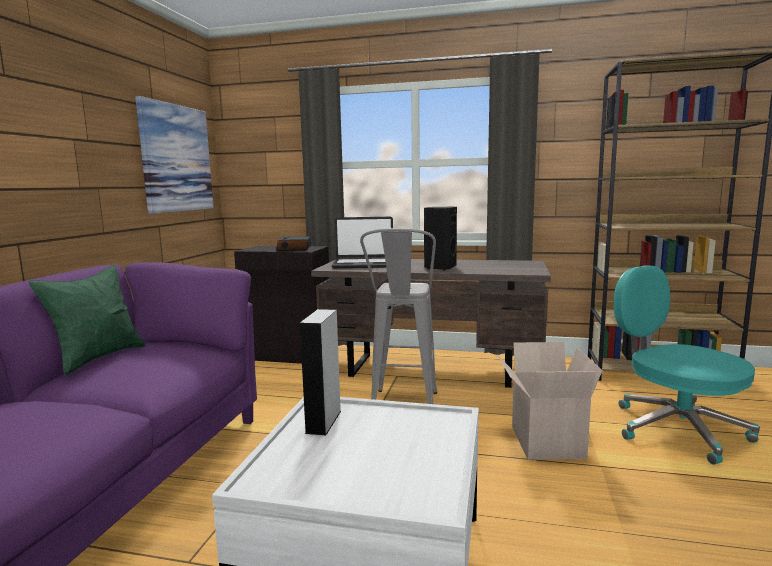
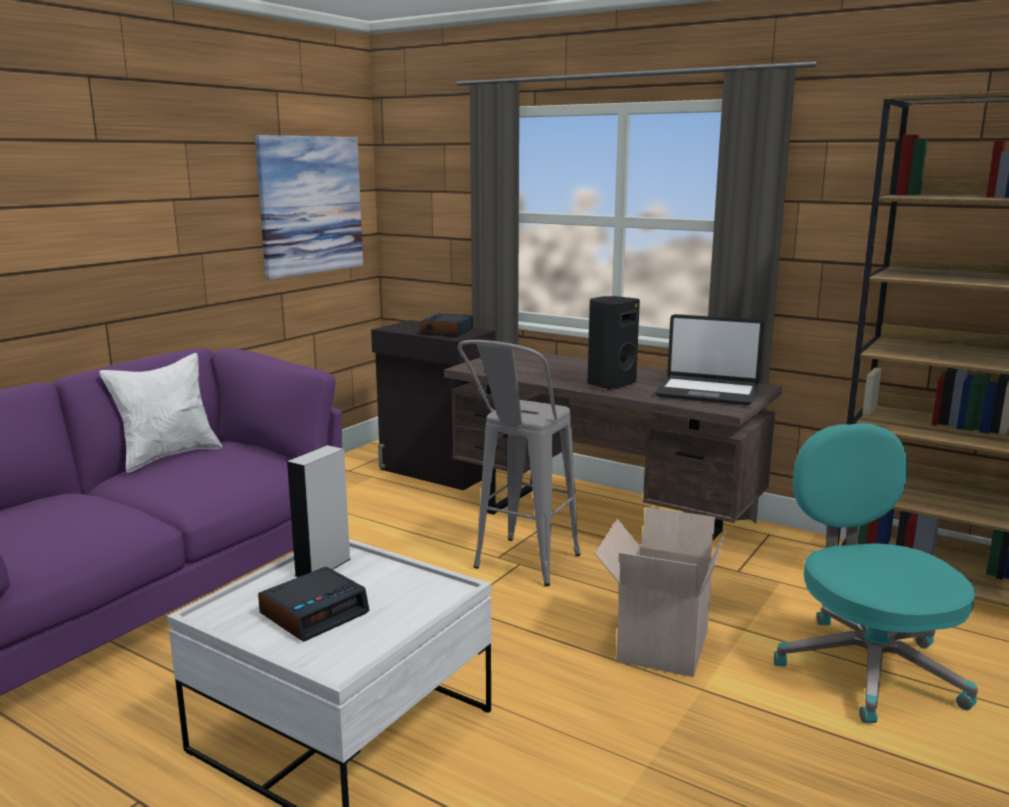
camera: 20 degrees right, 5 degrees up
(98, 358) = (168, 456): green pillow -> white pillow
(357, 460) = (314, 613): none -> alarm clock
(363, 264) = (521, 365): laptop -> laptop (707, 392)

